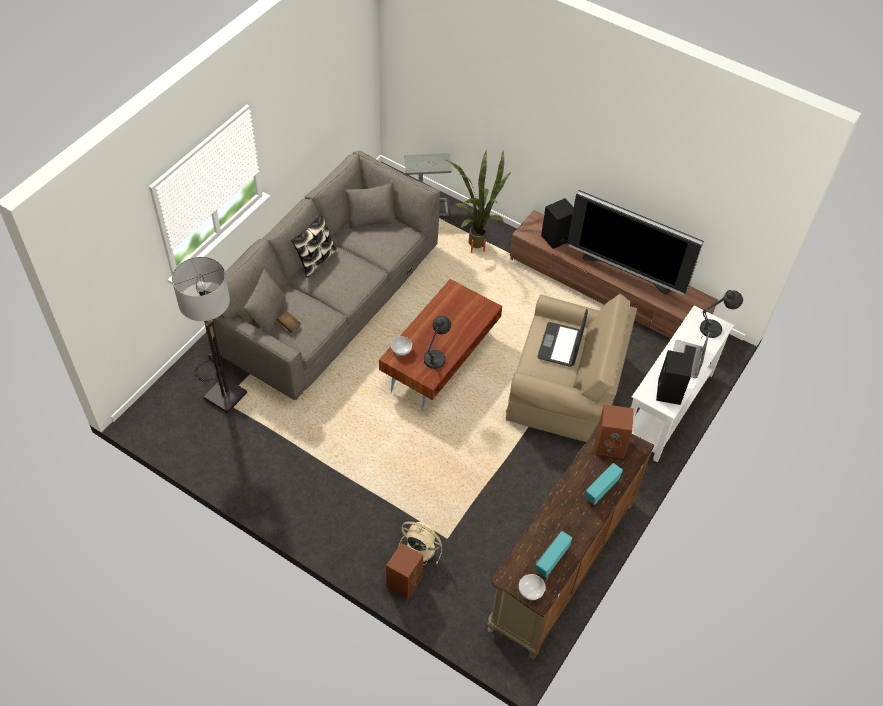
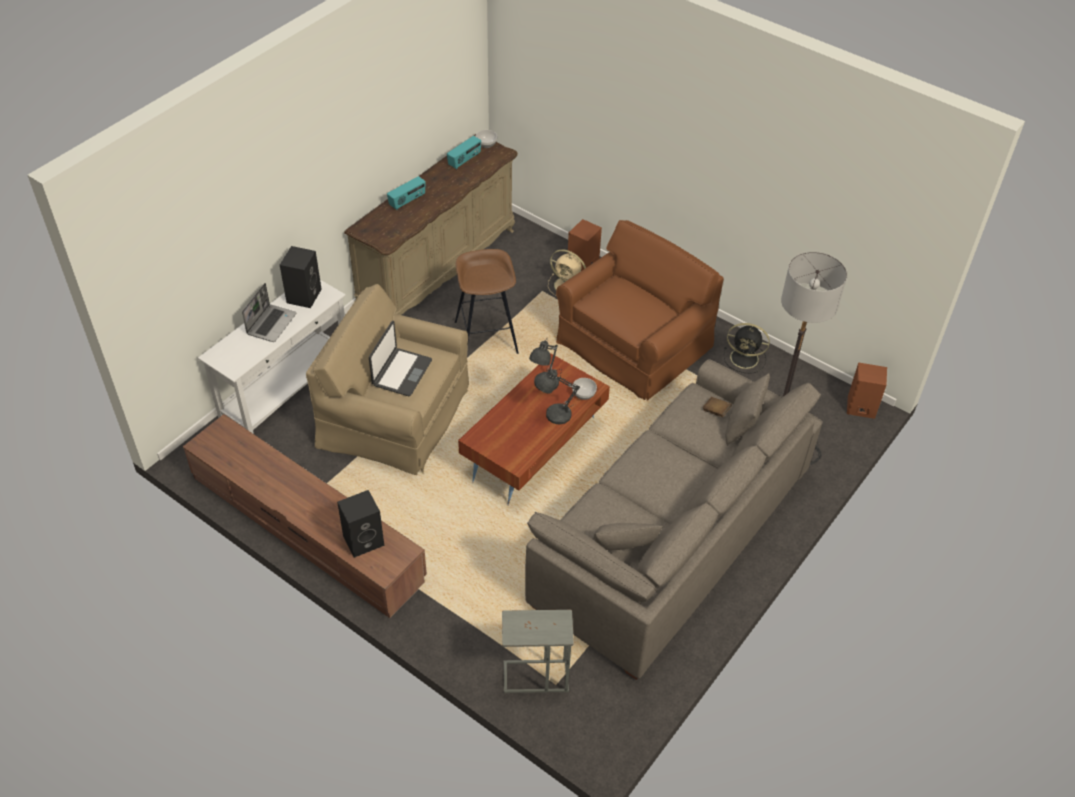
camera: 175 degrees left, 5 degrees down
(242, 465) = (745, 358): none -> black fan
(315, 260) = (693, 494): pillow -> none
(351, 476) = (634, 344): none -> brown armchair
(477, 243) = (467, 611): potted plant -> none
(497, 475) = (486, 337): none -> brown stool
(610, 444) = (387, 232): brown speaker -> brown speaker (860, 407)
(627, 271) = (283, 488): television -> none
(713, 329) = (224, 354): grey table lamp -> grey table lamp (555, 415)

